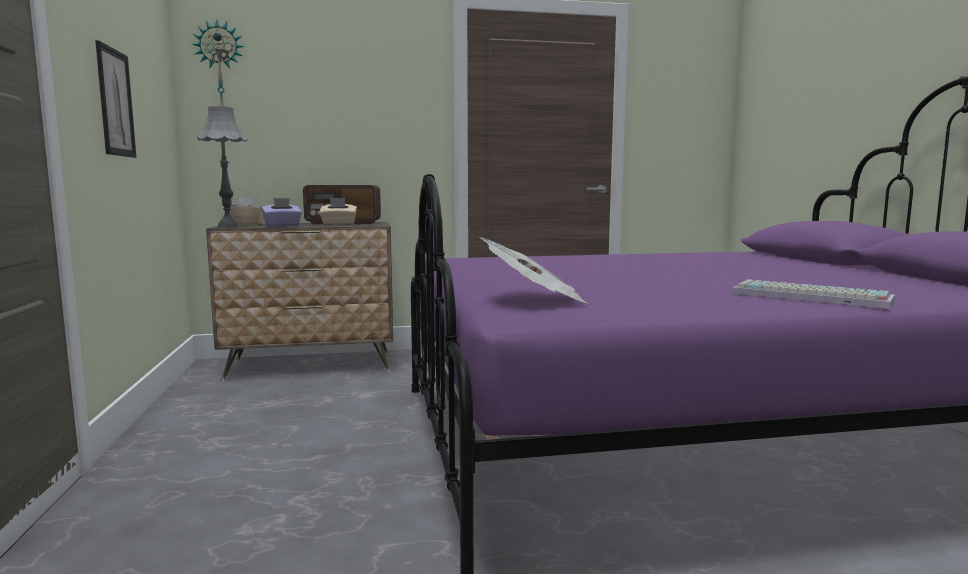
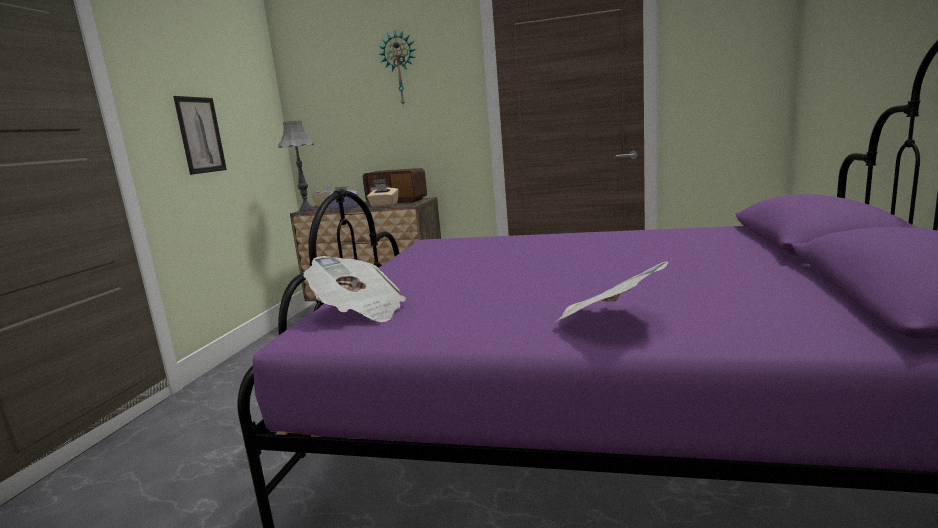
camera: 25 degrees right, 5 degrees up
(220, 66) = (307, 84): wall clock -> wall clock (400, 69)
(807, 297) = (607, 321): keyboard -> newspaper

